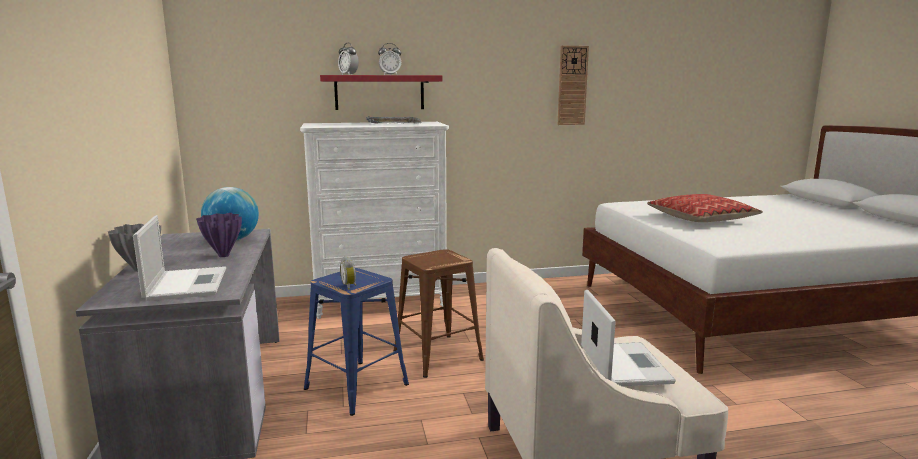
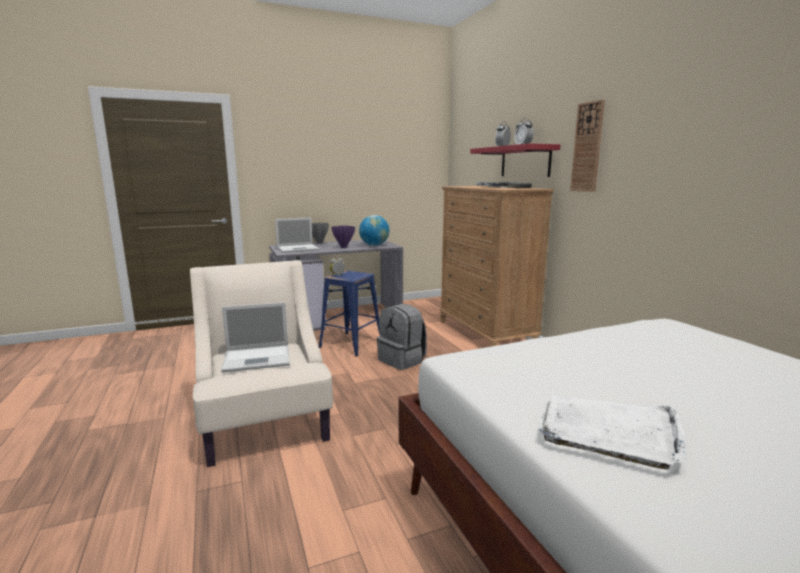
camera: 80 degrees right, 0 degrees up
(381, 302) = (485, 334): white dresser -> brown dresser
(437, 354) = (402, 360): brown stool -> grey backpack
(572, 85) = (699, 146): wall clock -> wall clock (587, 147)
(701, 218) = (631, 363): pillow -> none
(797, 233) = (609, 431): none -> white tray

